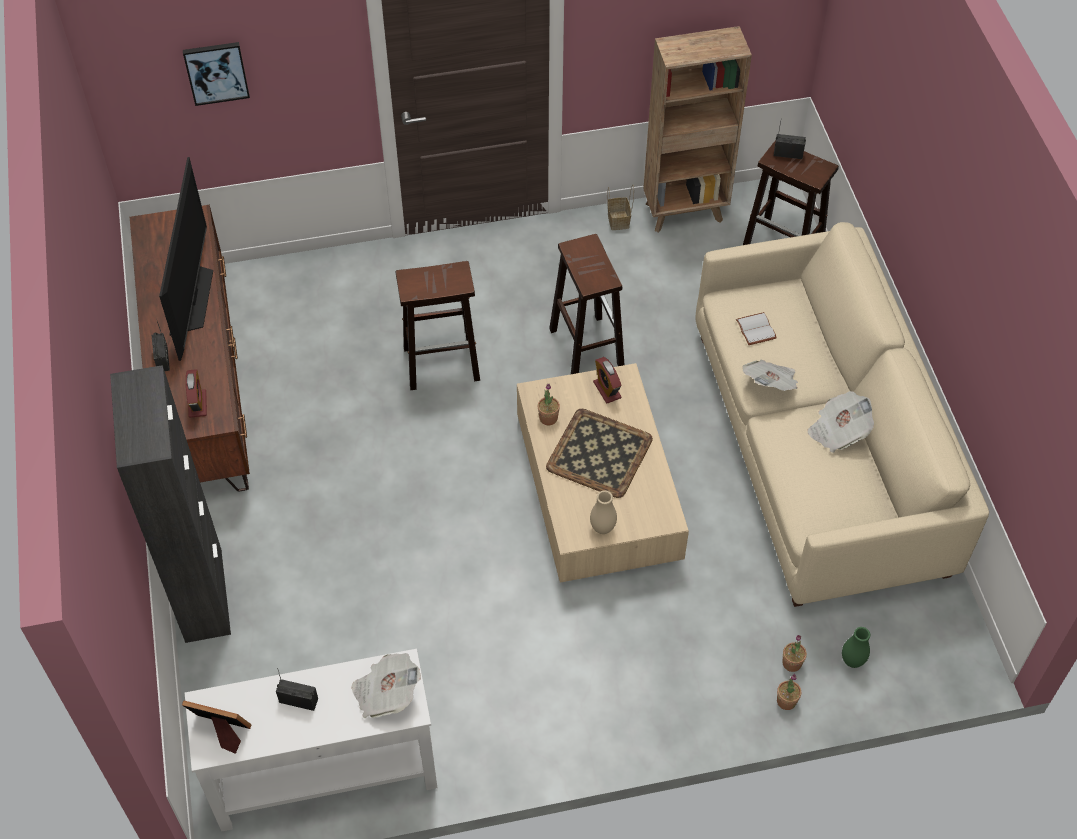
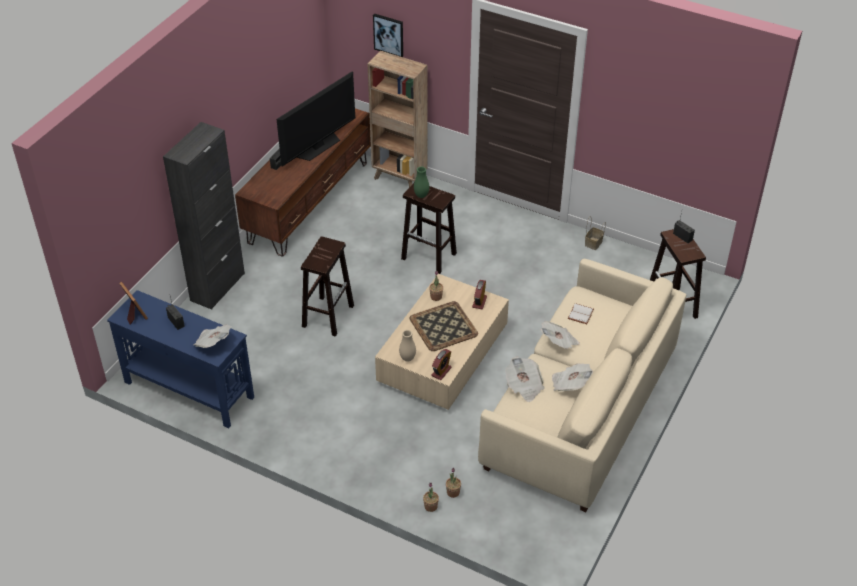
camera: 40 degrees right, 10 degrees down
(197, 404) = (272, 190): alarm clock -> alarm clock (441, 371)
(323, 773) = (188, 389): white console table -> blue console table
(585, 346) = (509, 290): brown stool -> brown stool (328, 315)
(685, 212) = (636, 259): brown bookcase -> brown bookcase (399, 178)
(793, 470) = (524, 386): none -> newspaper
(852, 661) = (486, 513): green vase -> green vase (421, 195)

